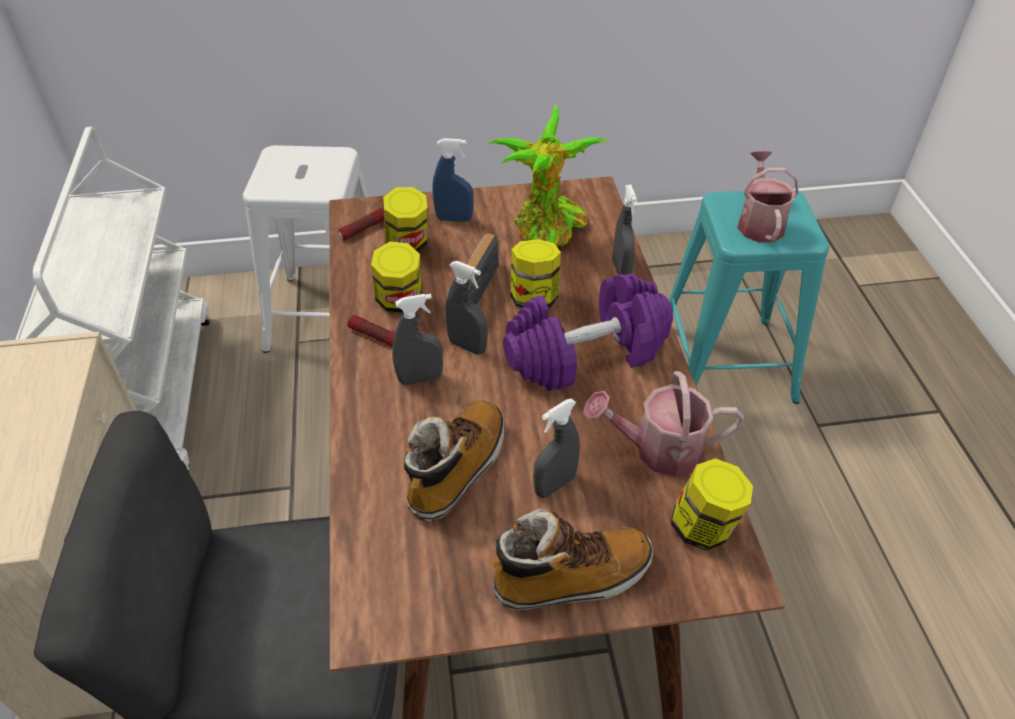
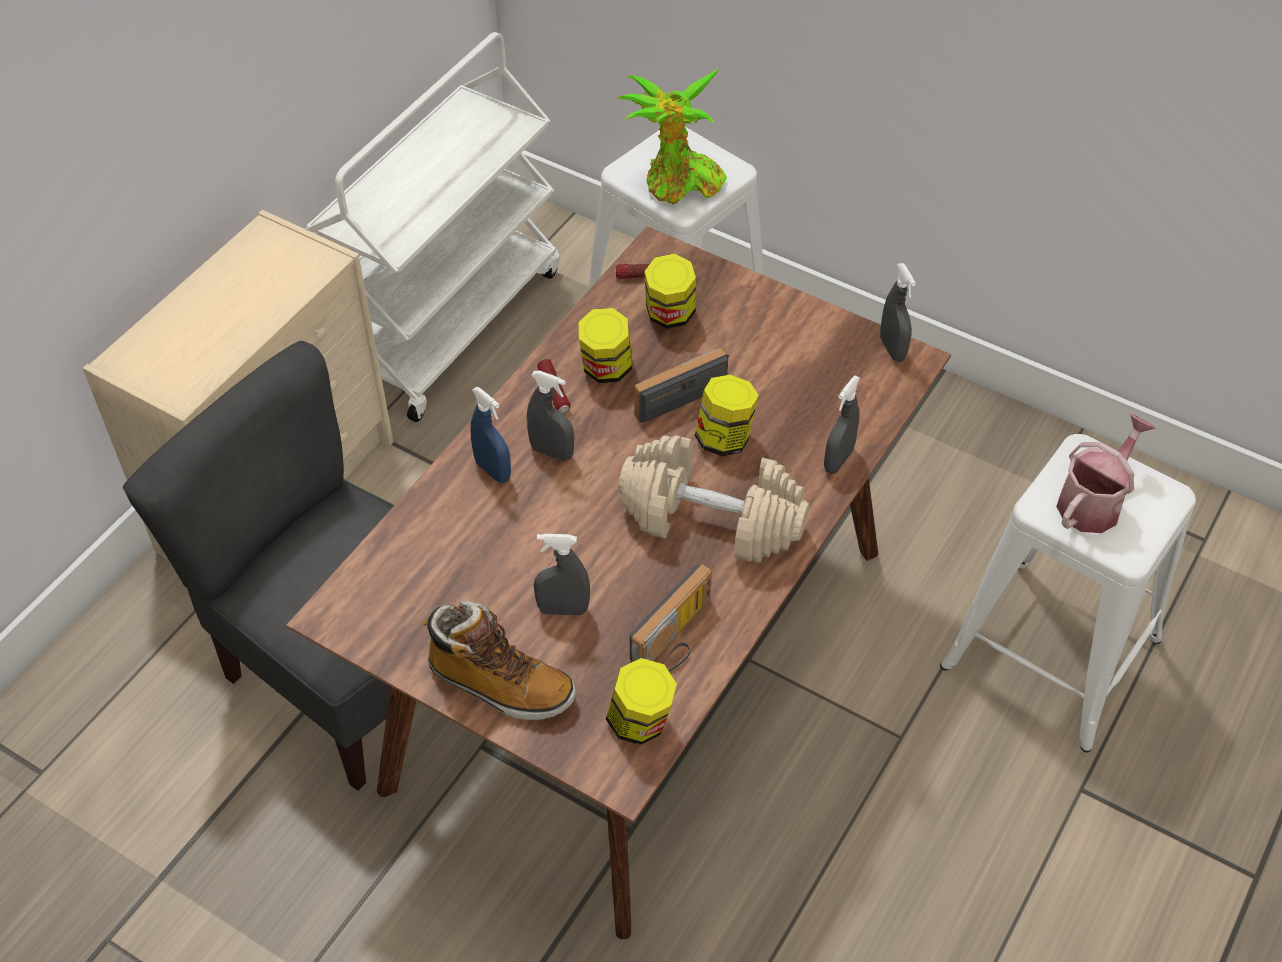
camera: 40 degrees right, 5 degrees up
(454, 219) = (739, 312): blue spray bottle -> blue spray bottle (493, 470)
(457, 469) = (504, 546): boot -> none
(467, 346) = (619, 447): grey spray bottle -> grey spray bottle (892, 349)
(547, 230) = (814, 377): potted plant -> potted plant (678, 185)
(586, 353) = (712, 519): purple dumbbell -> beige dumbbell
(658, 449) = (677, 640): watering can -> radio
(725, 362) = (1050, 652): turquoise stool -> white stool

